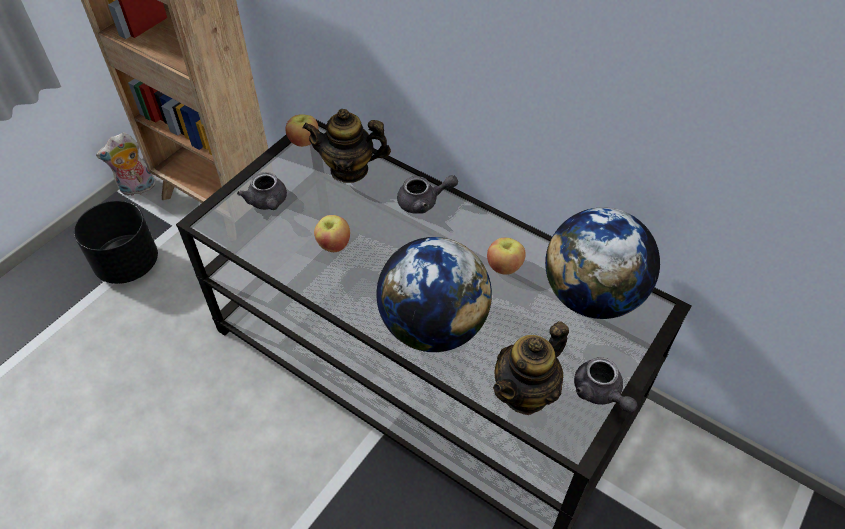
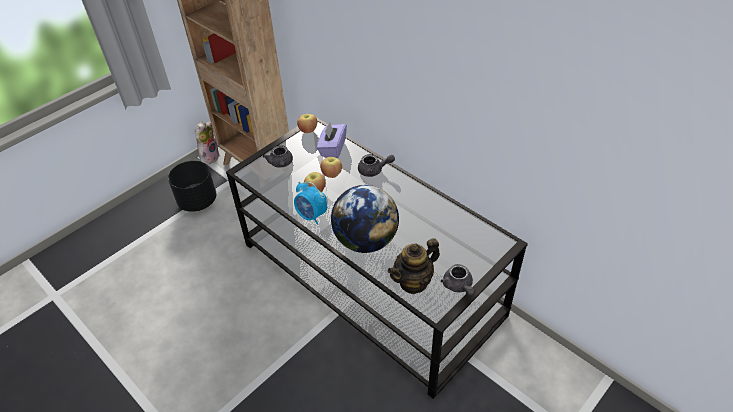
camera: 10 degrees right, 5 degrees down
(137, 189) = (209, 157): plush toy -> plush toy turned 135 degrees clockwise
(335, 290) = (311, 216): none -> alarm clock
(349, 170) = (332, 148): teapot -> purple tissue box
(504, 266) = (416, 211): apple -> apple (332, 174)
(592, 296) = (466, 232): globe -> none

